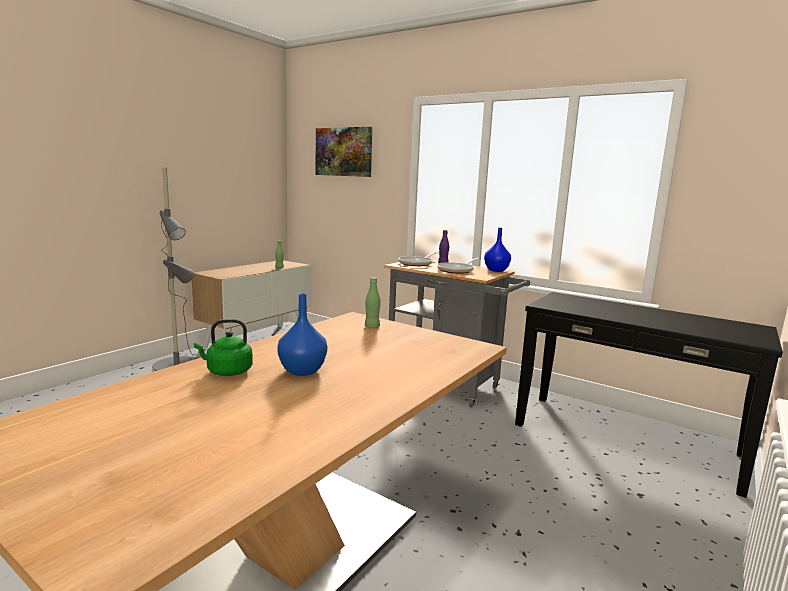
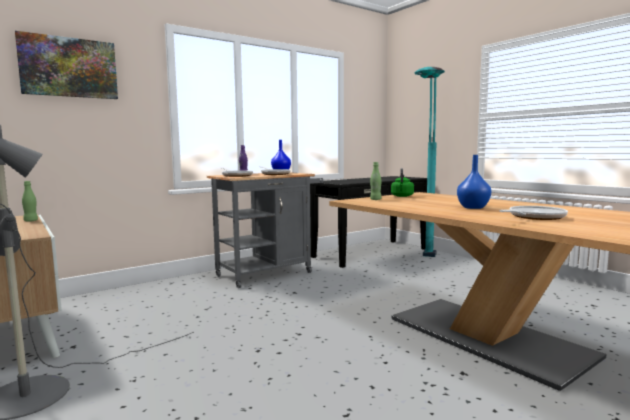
camera: 70 degrees left, 5 degrees down
(197, 399) = (534, 217): none -> frying pan
(227, 371) = (481, 215): green kettle -> green kettle (402, 196)
(643, 498) = (425, 261): none -> turquoise floor lamp

